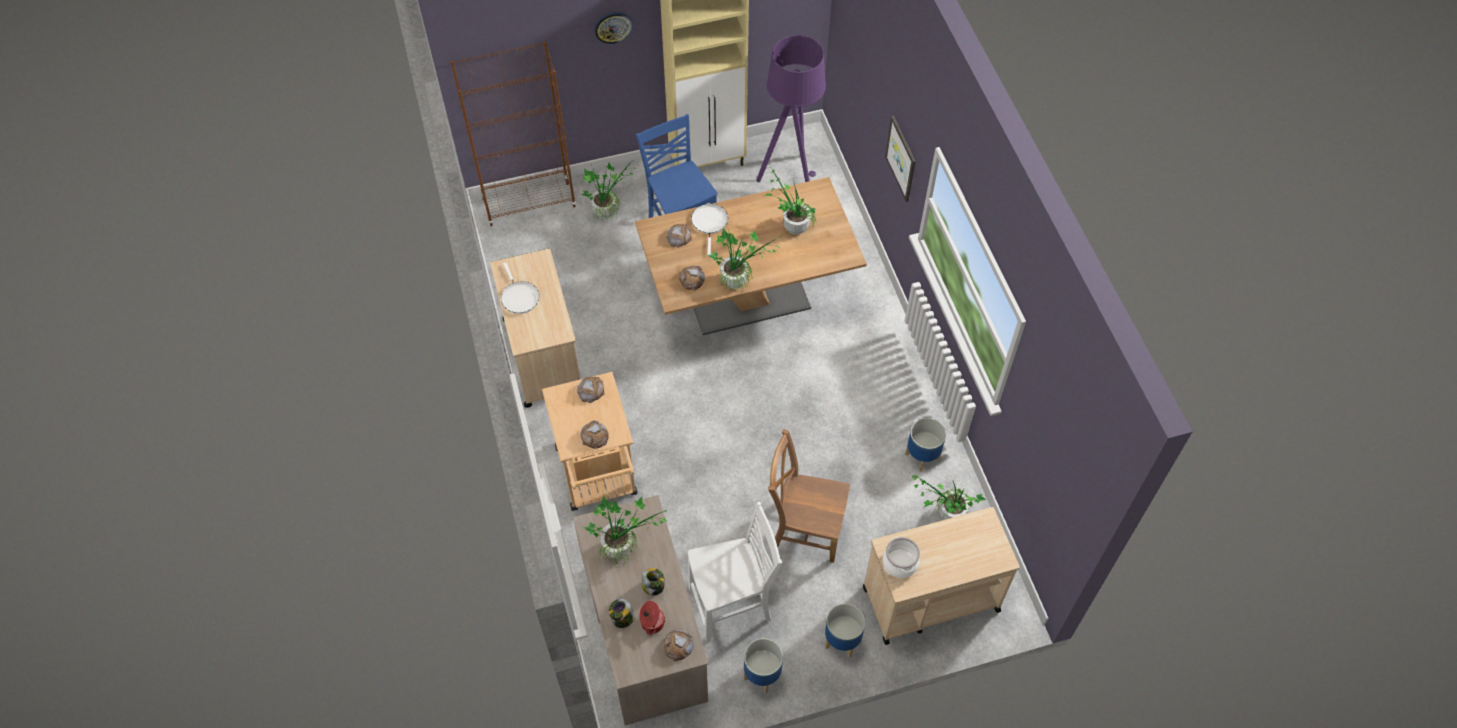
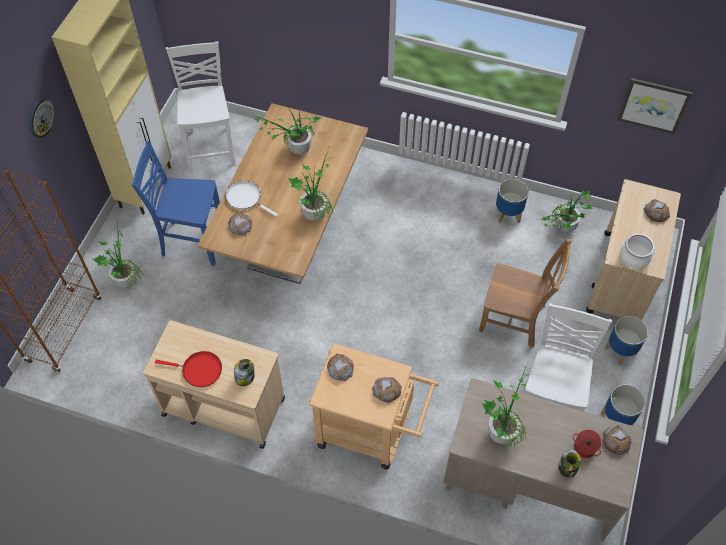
camera: 55 degrees left, 0 degrees up
(519, 297) = (199, 370): white frying pan -> red frying pan
(653, 586) = (552, 428): jar -> jar (245, 377)
(692, 279) = (288, 240): bread -> bread (656, 212)
(790, 178) = (211, 146): purple floor lamp -> white chair
(804, 528) = (515, 319): brown chair -> brown chair turned 120 degrees counterclockwise
(902, 158) = (333, 34): picture -> picture (653, 105)

